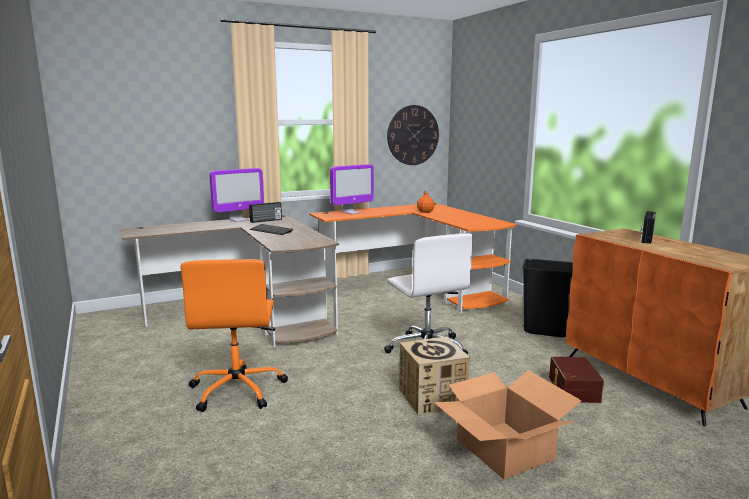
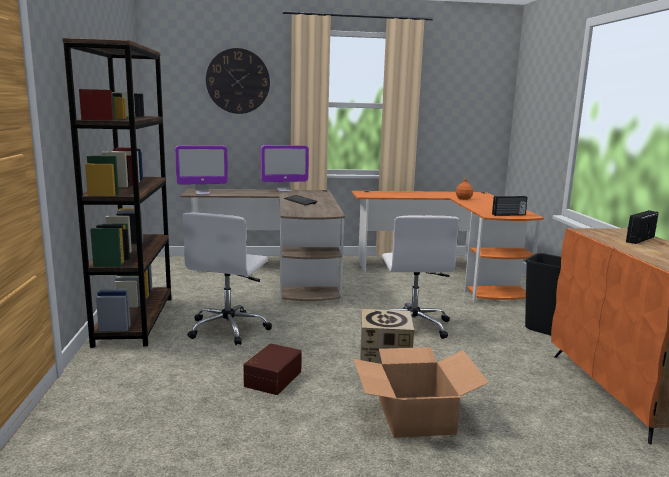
camera: 20 degrees right, 0 degrees up
(112, 402) = (135, 320): none -> brown bookcase
(238, 389) = (229, 328): orange office chair -> white office chair
(266, 220) = (306, 193): radio -> radio (509, 215)
(351, 212) = (390, 193): monitor -> monitor (202, 193)
(413, 135) = (469, 122): wall clock -> wall clock (238, 81)
(572, 389) = (530, 384): brown storage box -> brown storage box (271, 378)

